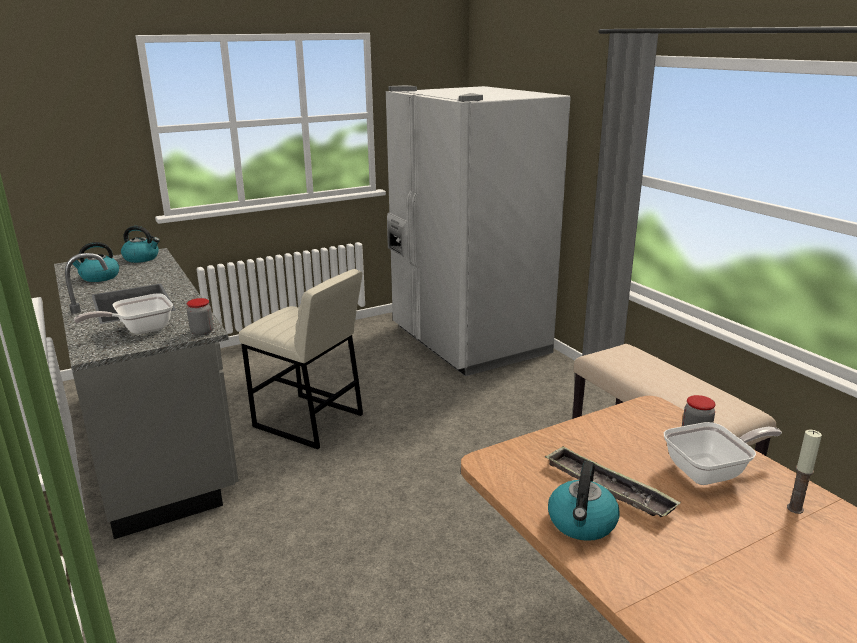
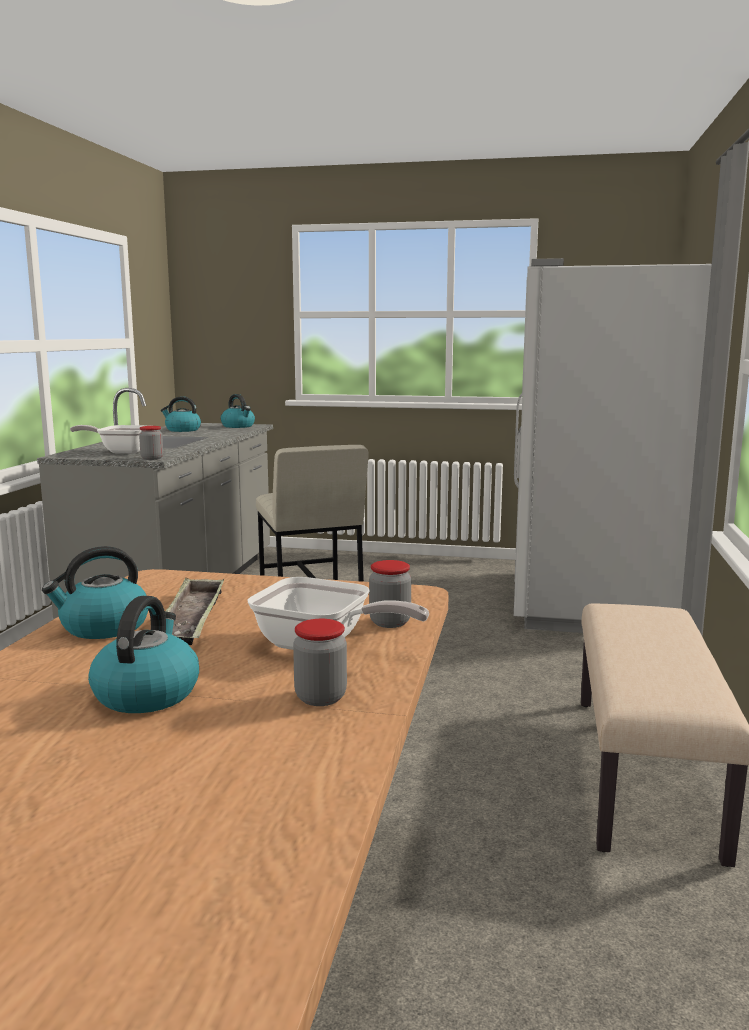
camera: 40 degrees right, 10 degrees down
(733, 557) = (147, 693): none -> kettle
(795, 508) = (320, 697): candle -> jar

